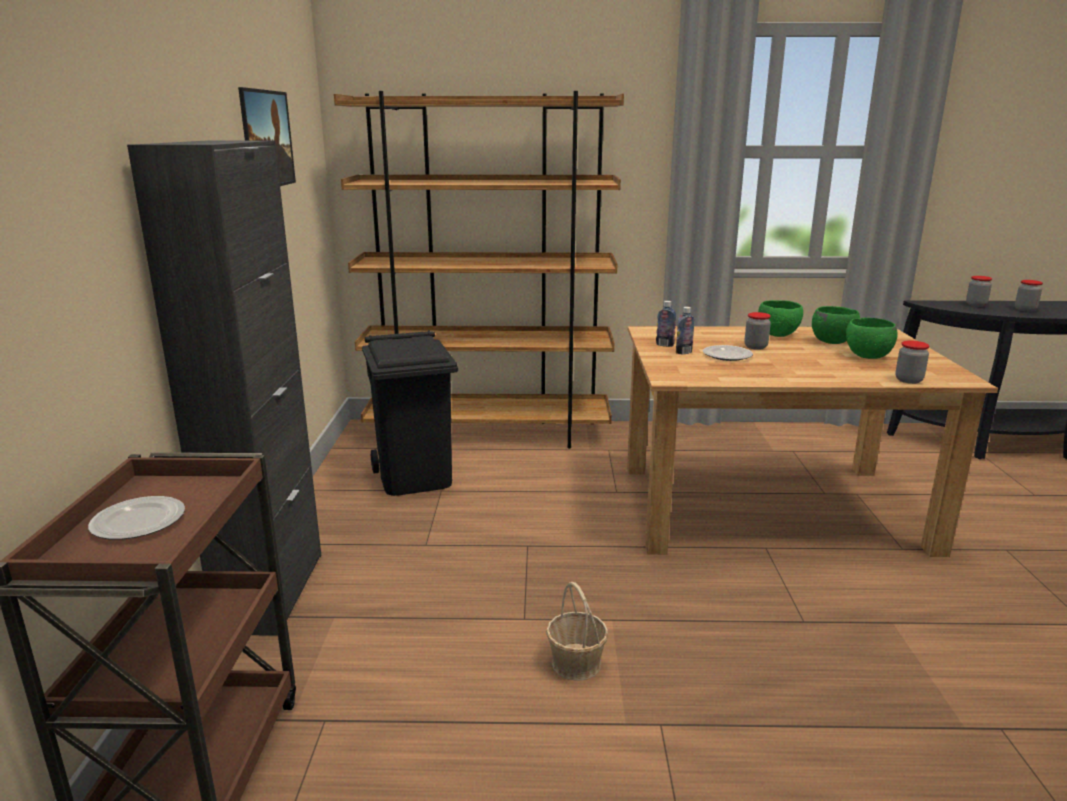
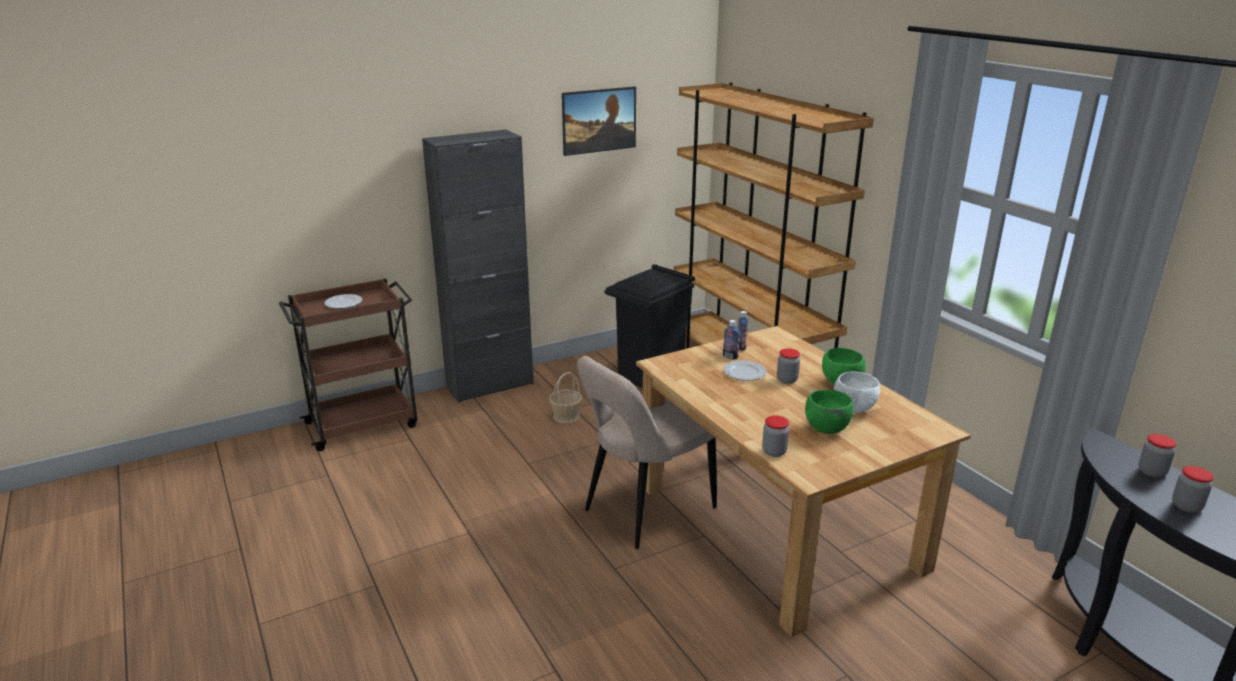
camera: 60 degrees right, 5 degrees up
(576, 663) = (500, 492): basket -> basket (566, 416)
(699, 567) = (644, 511): none -> beige chair
(831, 342) = (854, 409): green bowl -> white bowl

